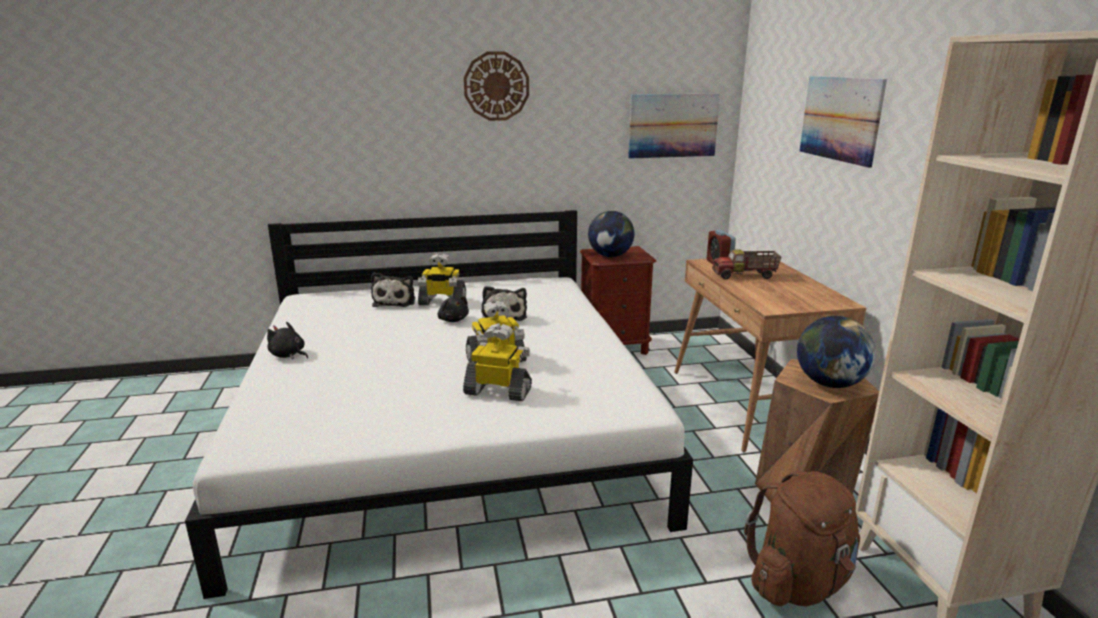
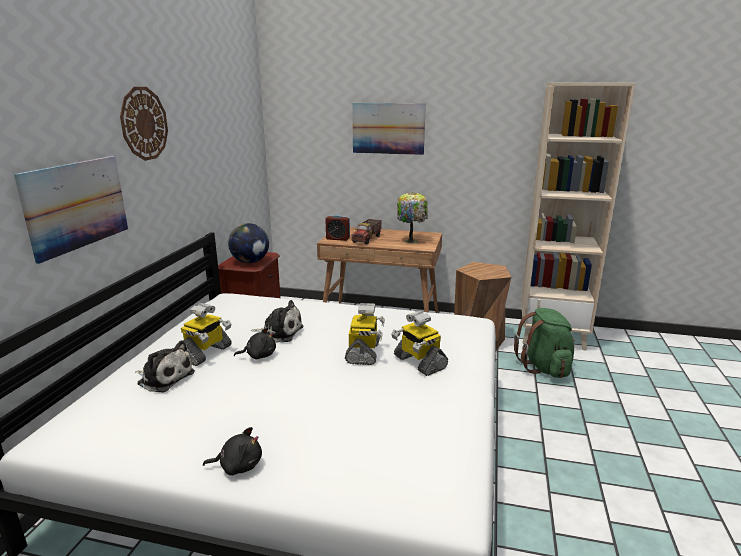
camera: 65 degrees left, 0 degrees up
(288, 355) = (238, 465): black plush toy -> black plush toy turned 150 degrees counterclockwise
(499, 391) = (418, 362): toy robot -> toy robot turned 75 degrees counterclockwise
(673, 125) = (241, 146): picture -> picture (77, 205)
(785, 297) = (411, 241): none -> table lamp
(799, 583) = (544, 367): brown backpack -> green backpack
(829, 383) = (491, 271): globe -> none

